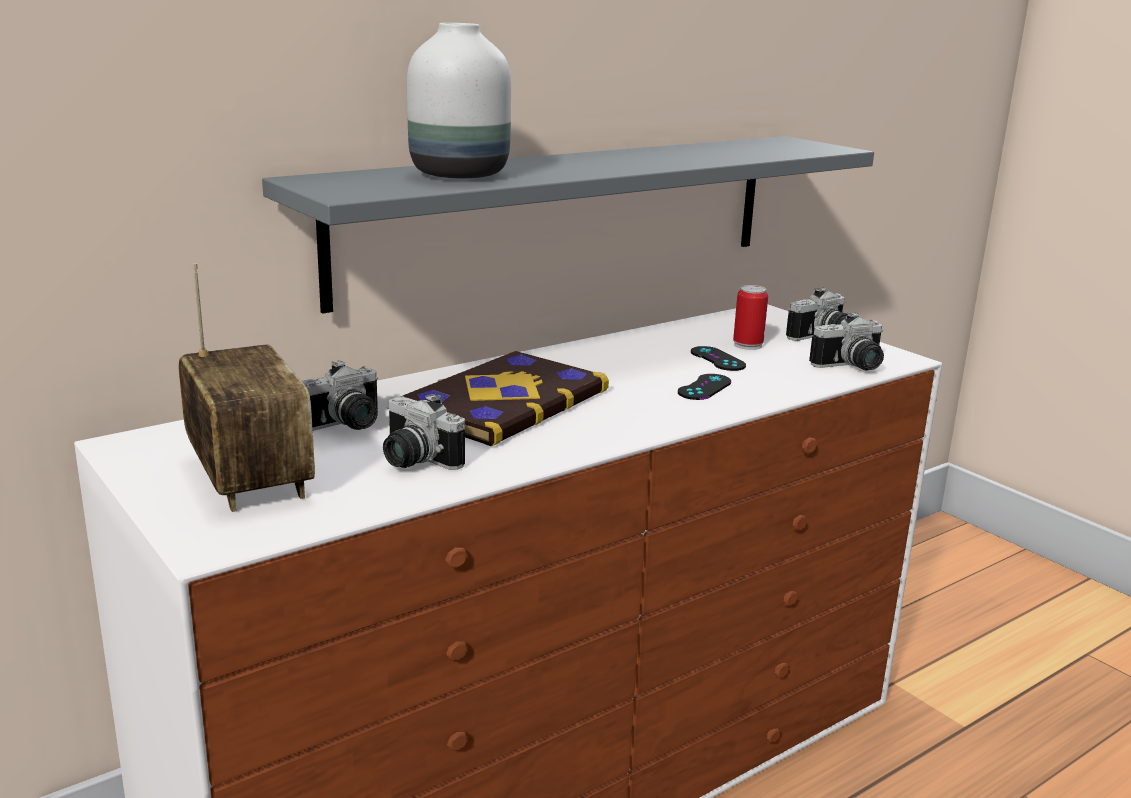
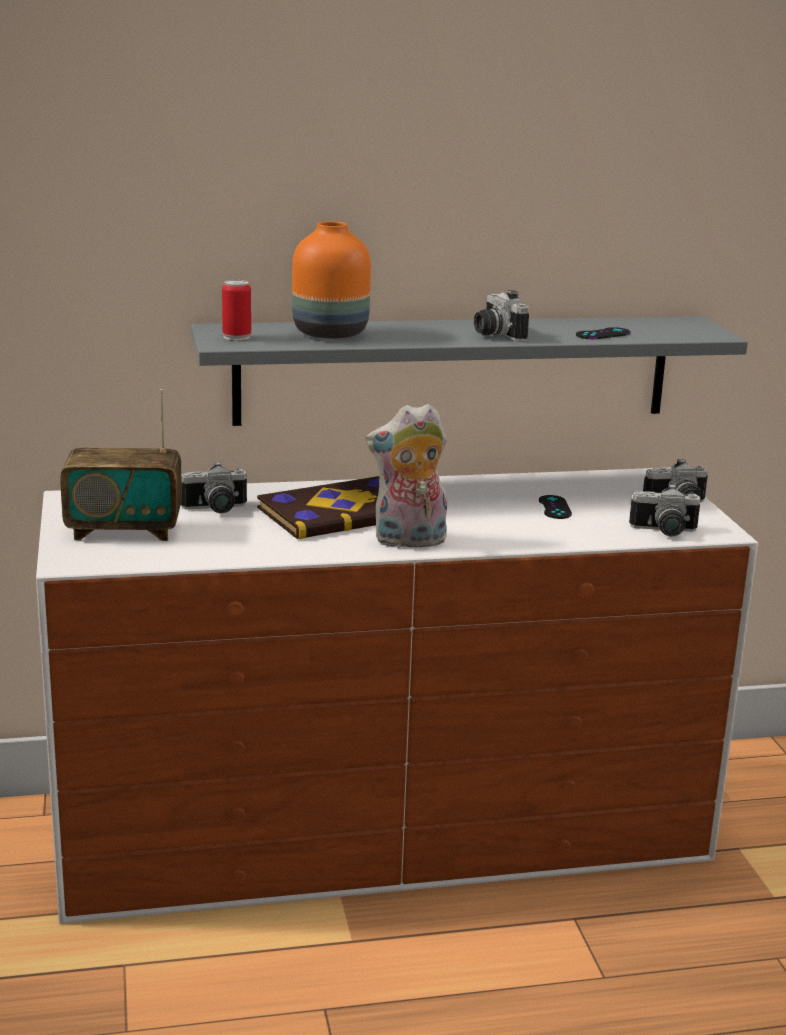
camera: 25 degrees right, 0 degrees up
(249, 477) = (124, 530): radio -> radio turned 90 degrees clockwise
(413, 460) = (235, 539): camera -> camera (494, 334)
(462, 174) = (332, 334): white vase -> orange vase
(622, 425) = (409, 542): none -> plush toy
(704, 387) = (511, 527): black game controller -> black game controller (603, 334)
(747, 345) = (598, 500): can -> can (236, 337)

